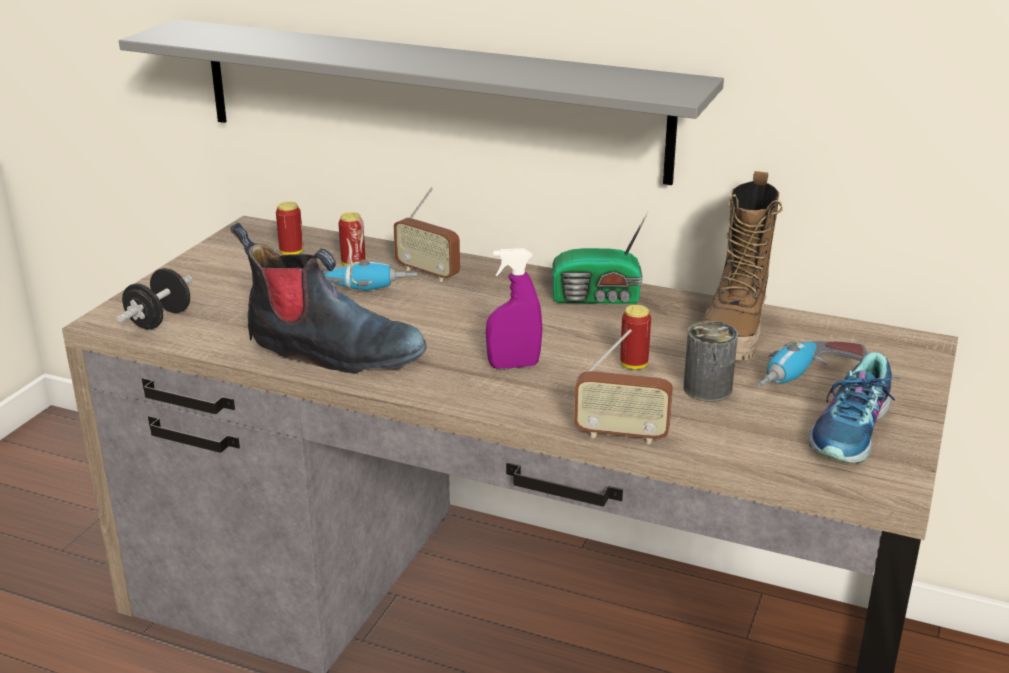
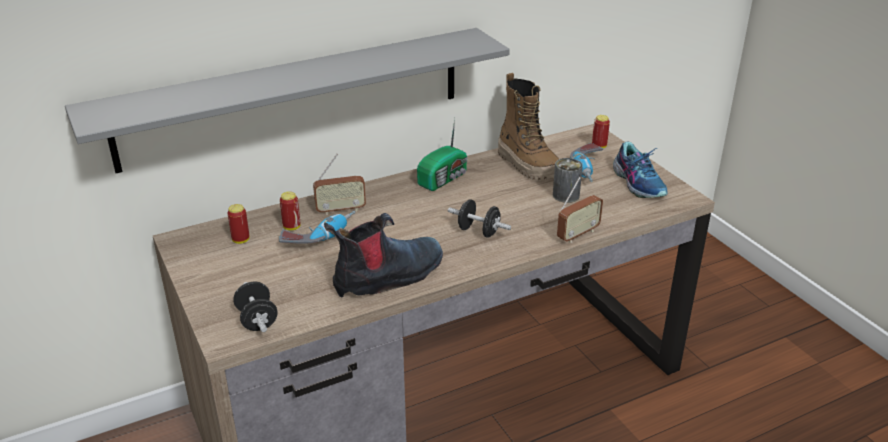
camera: 50 degrees left, 5 degrees up
(513, 365) = (478, 231): purple spray bottle -> black dumbbell
(633, 365) = (521, 202): can -> can (599, 146)

